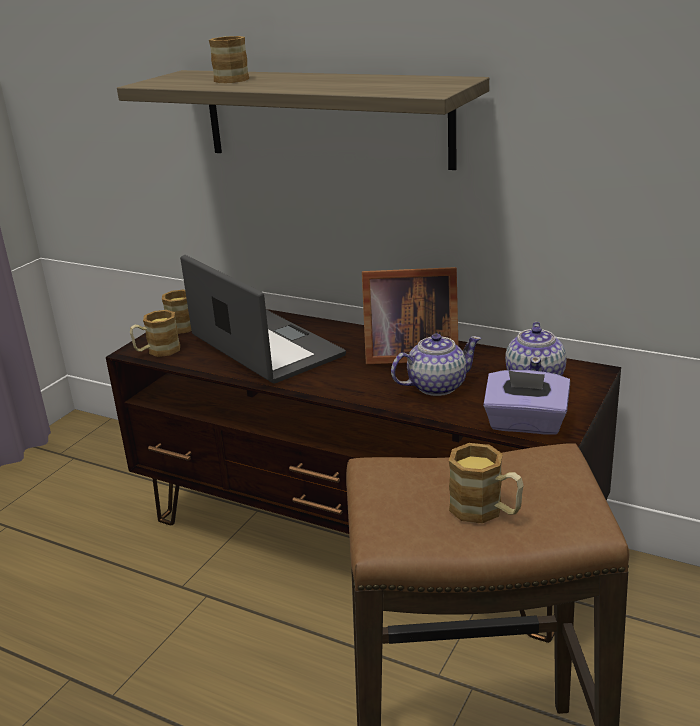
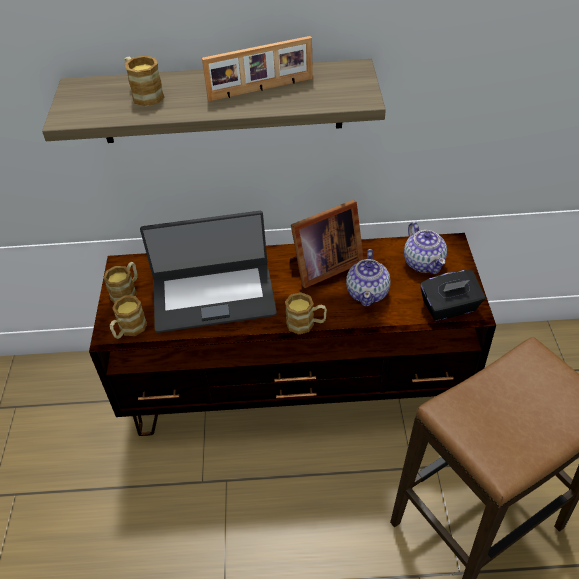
camera: 30 degrees left, 20 degrees up
(265, 348) = (213, 296): laptop -> laptop turned 150 degrees clockwise
(339, 83) = (261, 89): none -> picture frame
(436, 386) = (368, 292): teapot -> teapot turned 150 degrees clockwise
(486, 511) = (533, 417): mug -> mug (306, 324)
(525, 424) = (449, 307): purple tissue box -> black tissue box

